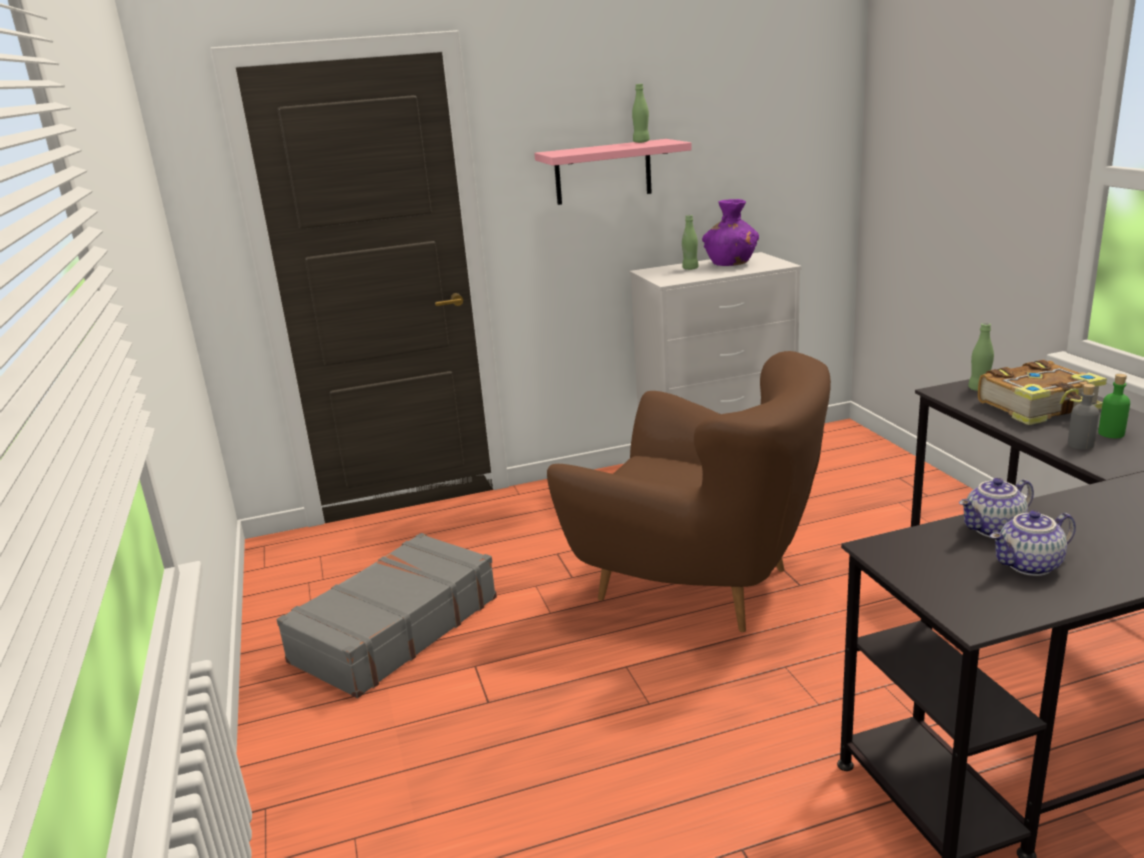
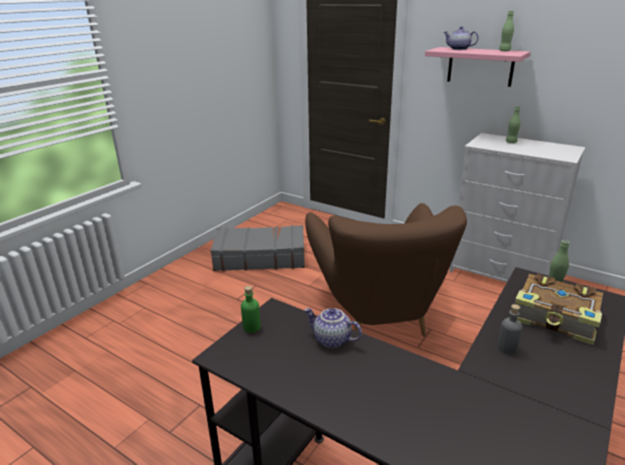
camera: 50 degrees right, 5 degrees up
(731, 264) = (541, 147): purple vase -> none
(1029, 566) = (295, 361): teapot -> teapot (458, 49)
(1111, 434) = (548, 358): green bottle -> green bottle (251, 327)

